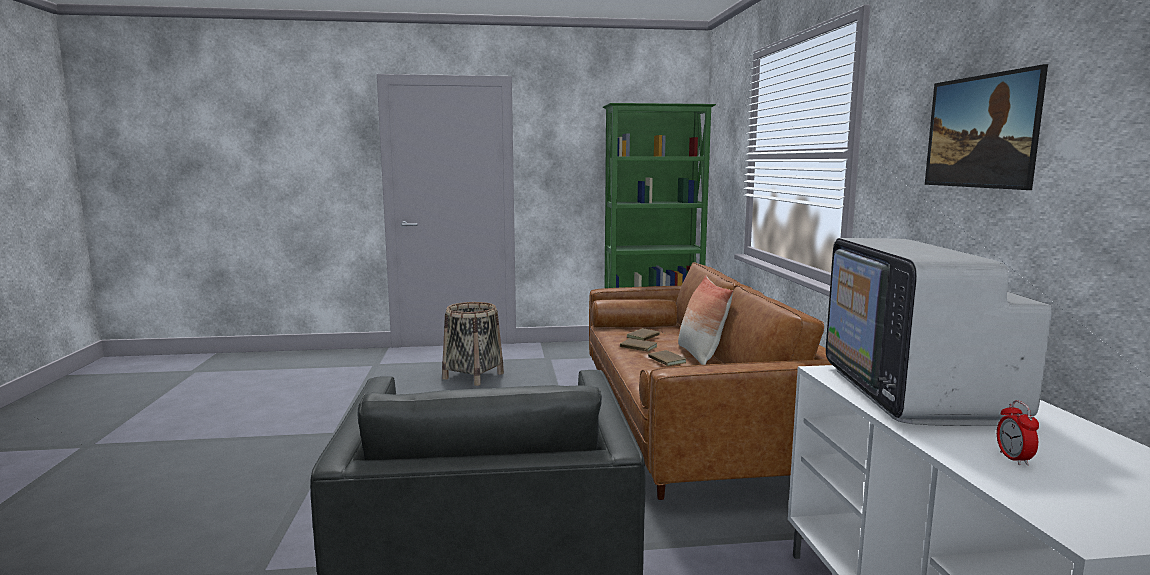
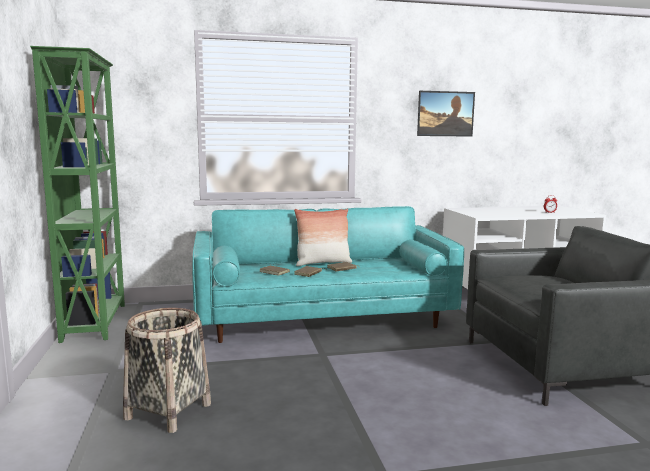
camera: 95 degrees left, 0 degrees up
(689, 426) = (322, 317): brown sofa -> turquoise sofa
(915, 394) = (497, 212): television -> none

